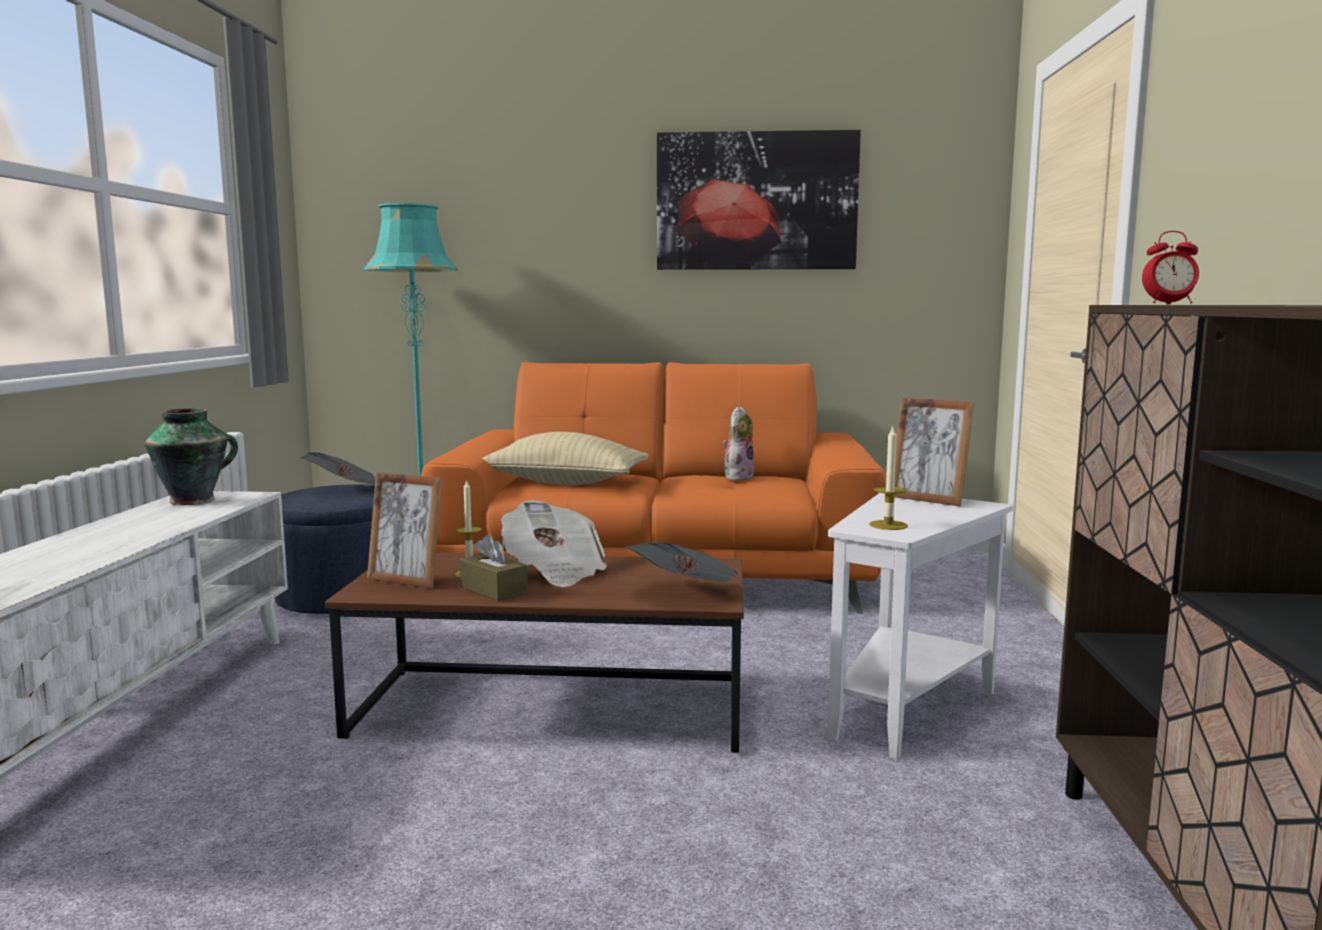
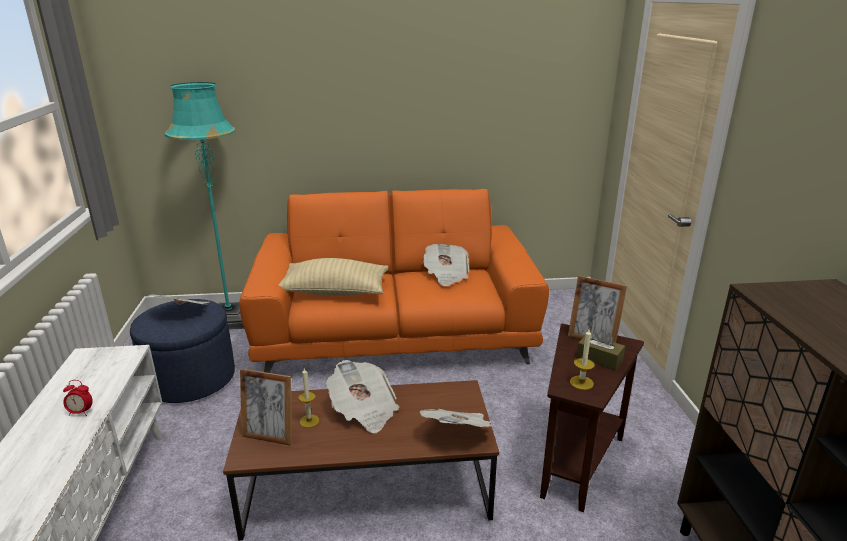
camera: 10 degrees left, 15 degrees up
(195, 501) = (90, 366): vase -> none
(493, 590) = (332, 442): brown tissue box -> brown tissue box (599, 359)
(737, 477) = (446, 275): plush toy -> newspaper
(756, 201) = (448, 72): picture -> none
(906, 708) = (576, 460): white side table -> brown side table
(1168, 304) = (786, 302): alarm clock -> alarm clock (81, 412)

